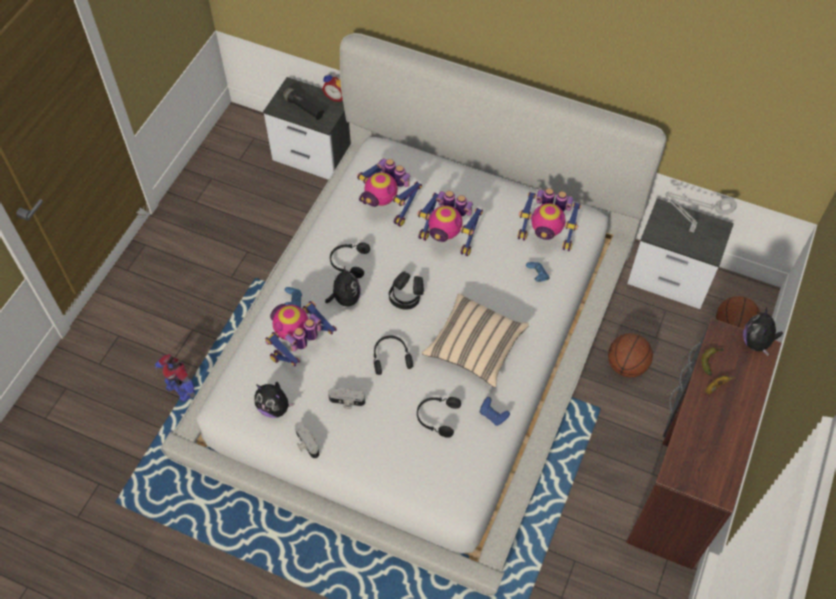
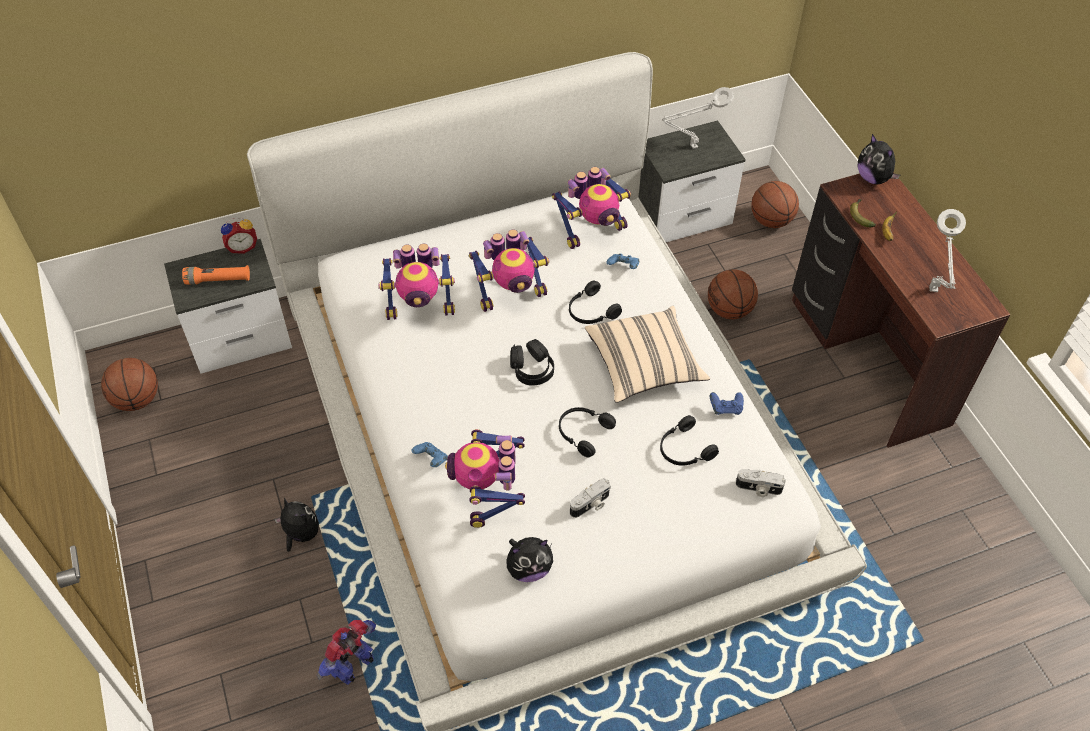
camera: 45 degrees left, 5 degrees down
(181, 389) = (354, 665): toy robot -> toy robot turned 135 degrees clockwise
(228, 151) = (137, 400): none -> basketball
(303, 108) = (218, 280): black flashlight -> orange flashlight
(306, 444) = (598, 575): camera -> camera (758, 489)
(345, 299) = (478, 416): plush toy -> plush toy (300, 534)
(349, 262) = (442, 381): black headphones -> black headphones (591, 311)
(694, 451) = (933, 292): none -> grey table lamp

